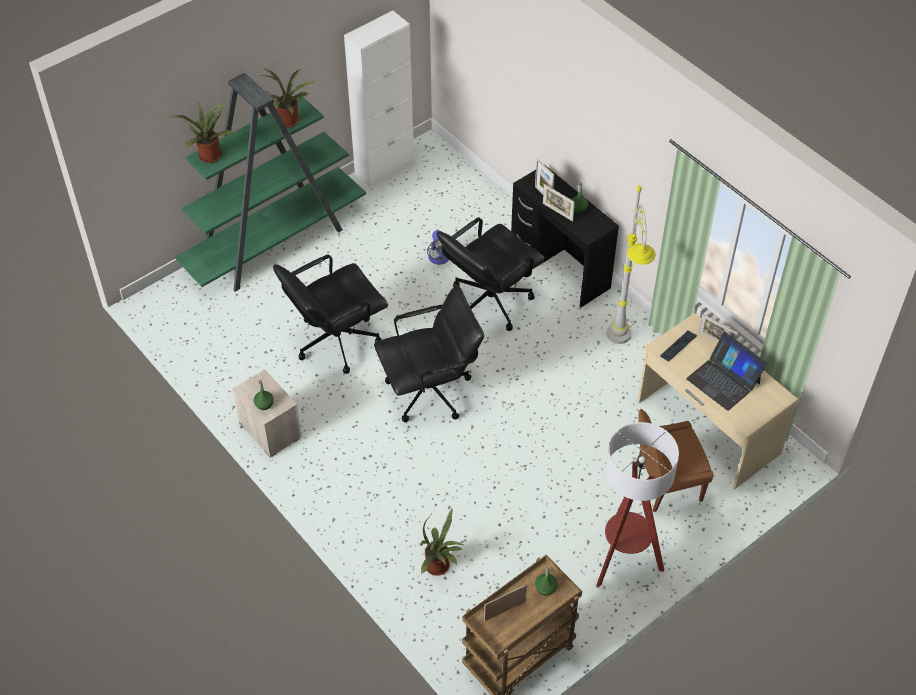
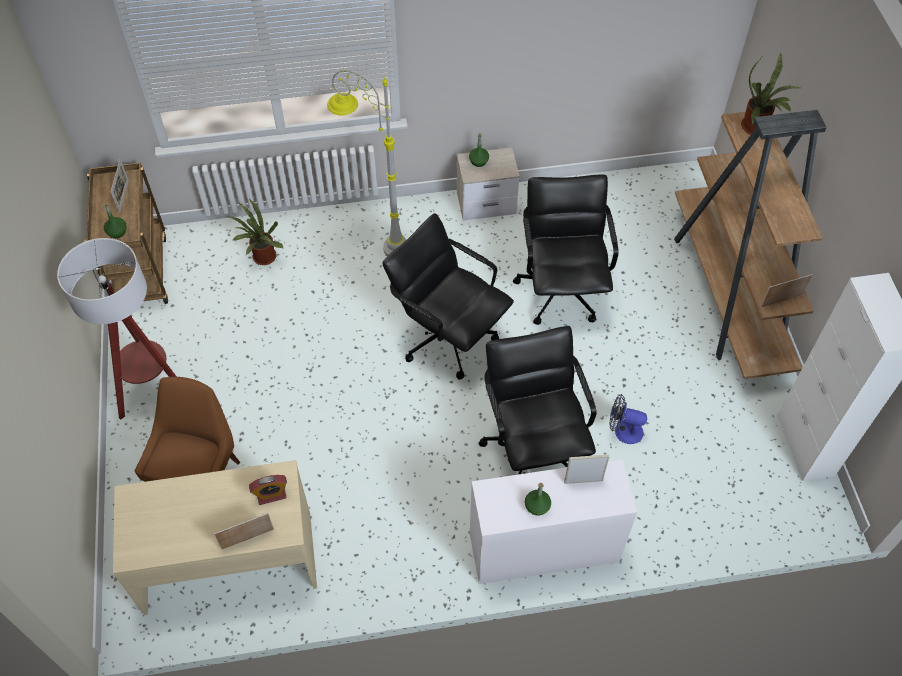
camera: 120 degrees right, 5 degrees up
(275, 242) = (728, 295): green bookcase -> brown bookcase
(288, 123) = (778, 207): potted plant -> none
(430, 392) = (448, 337): black office chair -> black office chair turned 120 degrees clockwise
(557, 212) = (544, 480): picture frame -> picture frame (781, 301)
(560, 266) = (543, 548): black desk -> white desk
(621, 351) = (383, 539): grey floor lamp -> grey floor lamp (376, 241)
(678, 346) = (271, 495): keyboard -> alarm clock
(723, 380) = (195, 511): laptop -> none

